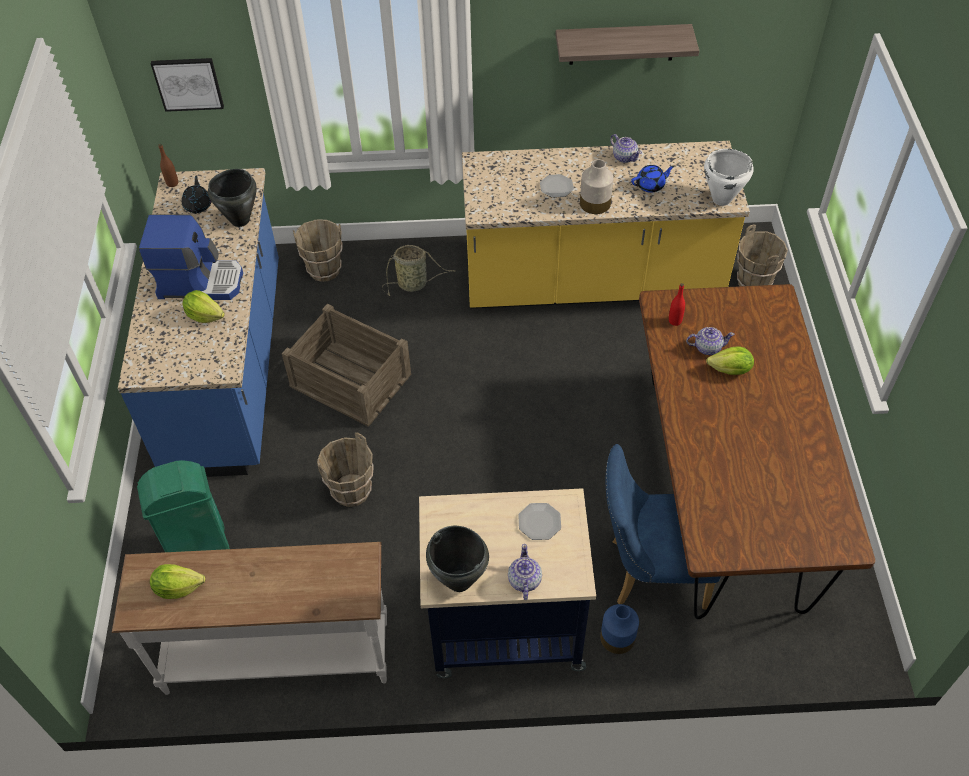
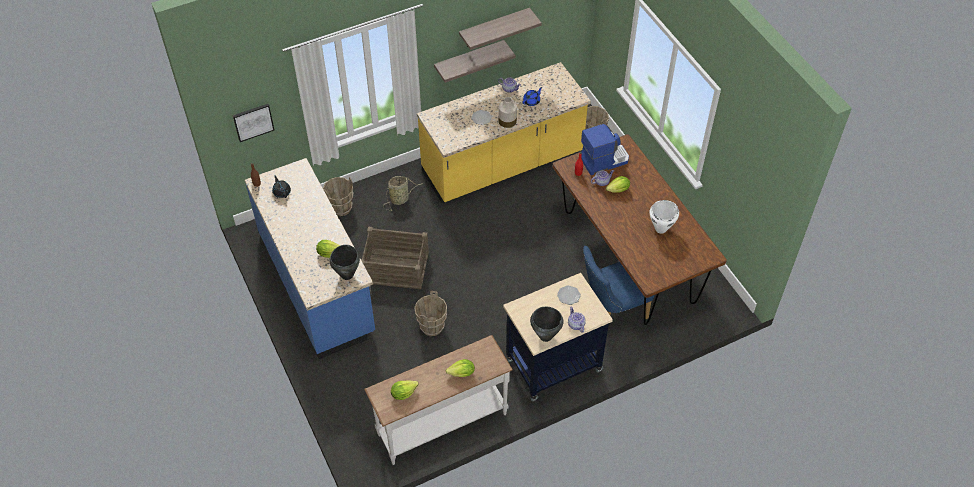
camera: 25 degrees left, 0 degrees up
(198, 546) = (363, 386): green trash can -> none
(200, 282) = (313, 235): coffee machine -> coffee machine (604, 160)
(239, 220) = (312, 193): black cooking pot -> black cooking pot (346, 275)
(291, 591) = (462, 373): none -> lettuce
(571, 90) = (469, 60): none -> shelf
(617, 638) = (610, 348): blue vase -> none
(721, 199) = (572, 98): white cooking pot -> white cooking pot (660, 229)

